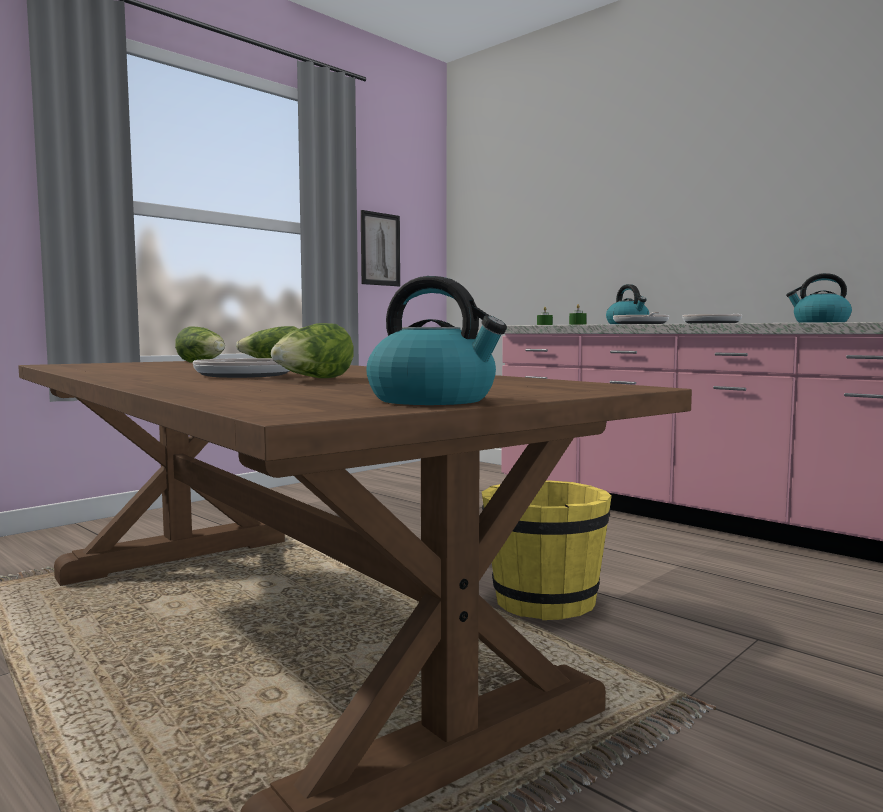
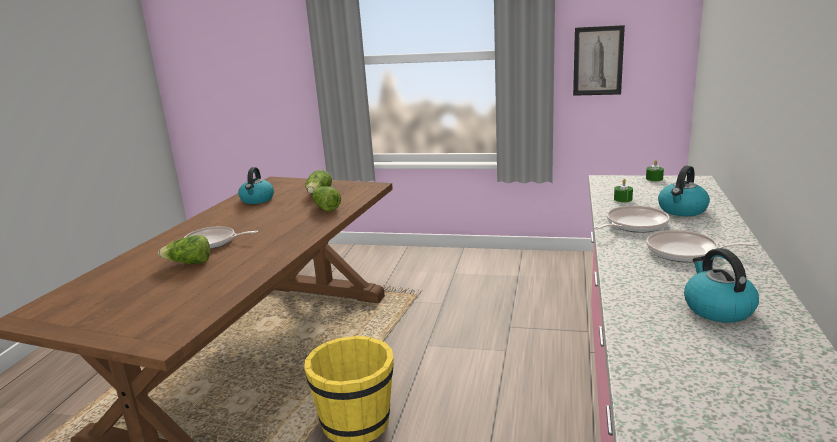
camera: 60 degrees right, 15 degrees up
(434, 400) = (70, 323): kettle -> kettle (257, 200)

